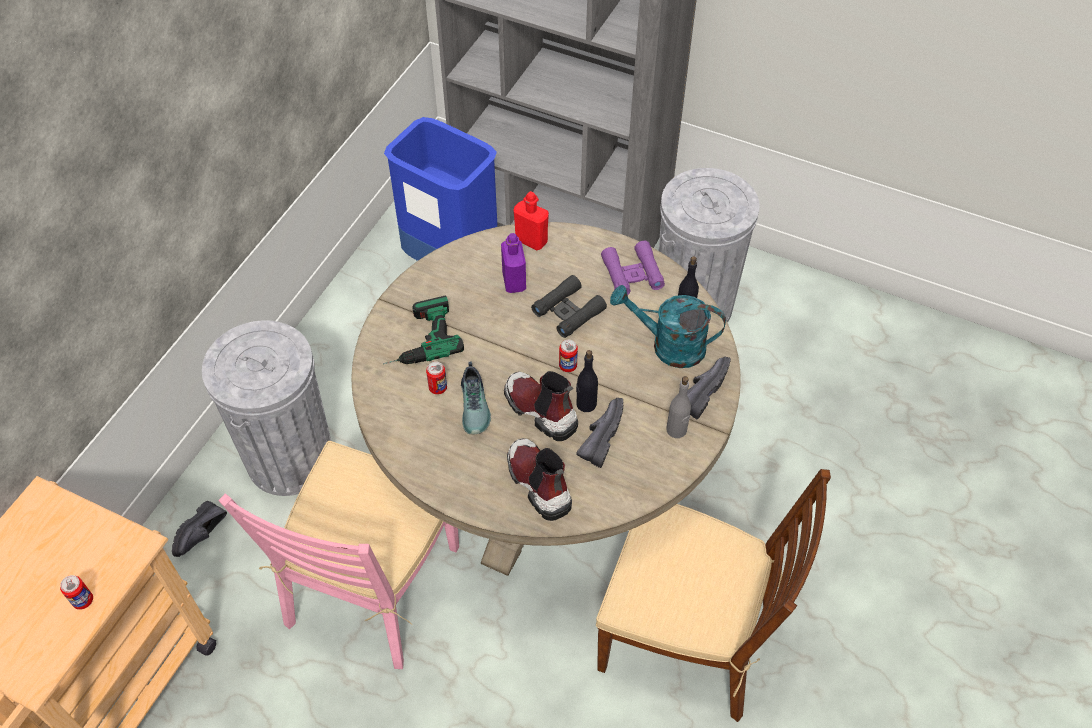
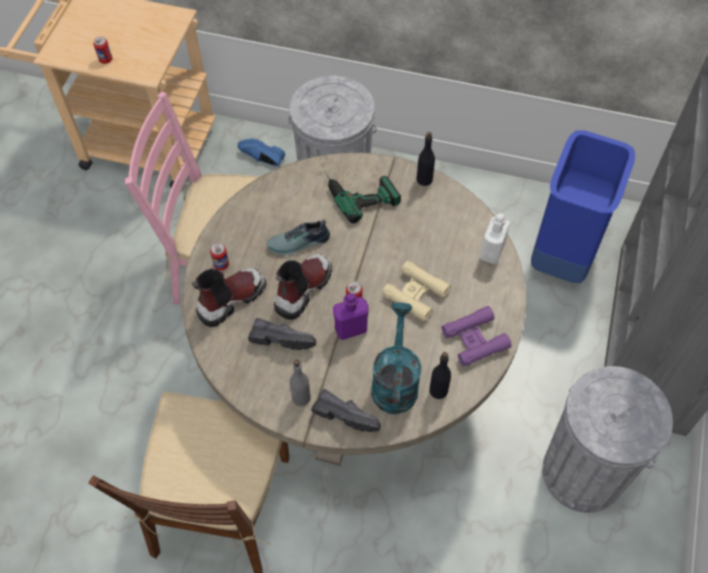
camera: 80 degrees right, 5 degrees up
(203, 535) = (261, 159): black shoe -> blue shoe
(438, 388) = (312, 214): can -> can (221, 264)
(514, 281) = (439, 247): purple bottle -> purple bottle (351, 329)
(531, 240) = (492, 252): red bottle -> white bottle
(568, 311) = (415, 294): black binoculars -> beige binoculars
(586, 404) = (316, 322): black bottle -> black bottle (424, 179)

